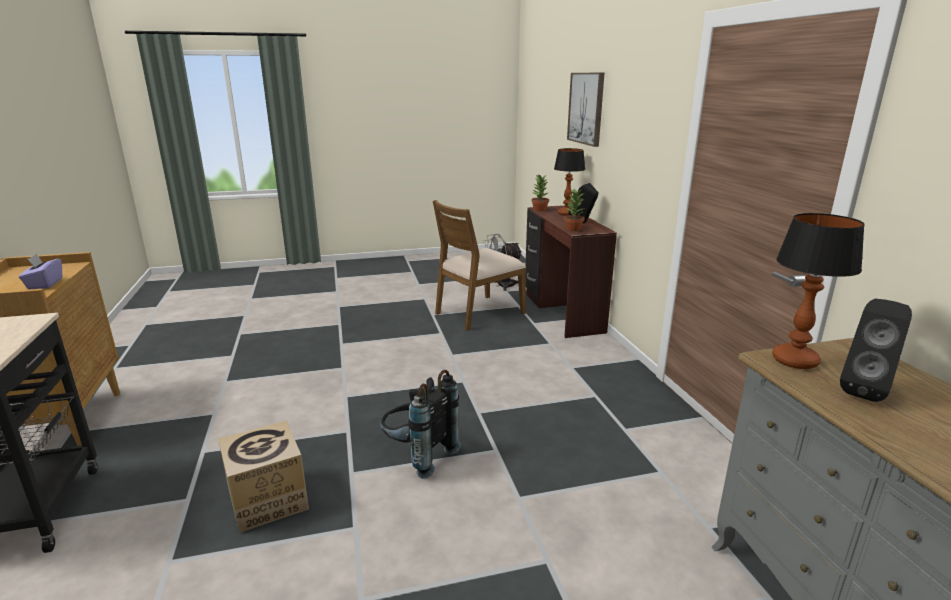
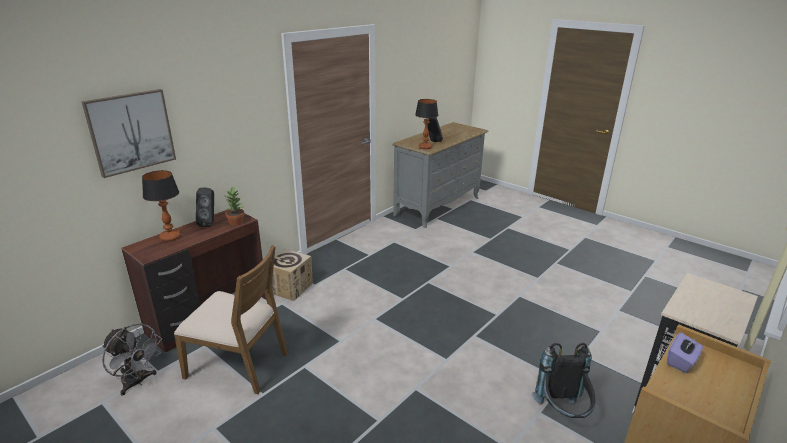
camera: 125 degrees left, 5 degrees up
(268, 500) = (545, 328): cardboard box -> cardboard box (290, 288)
(418, 456) = (460, 301): black backpack -> black backpack (562, 413)
(539, 209) = (156, 254): potted plant -> none

